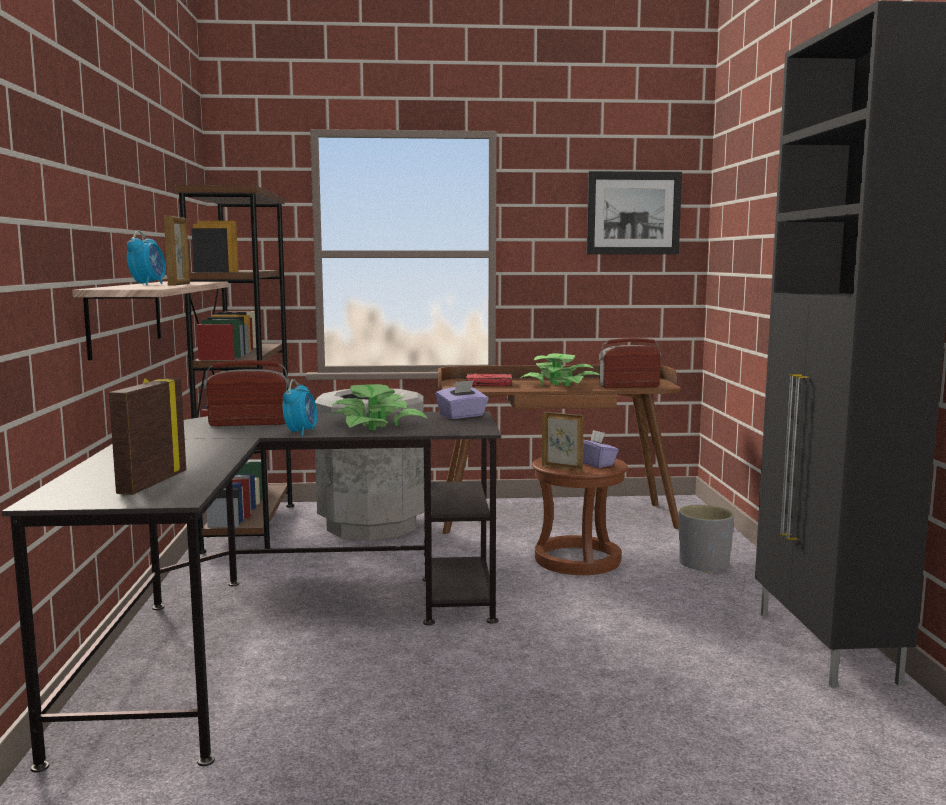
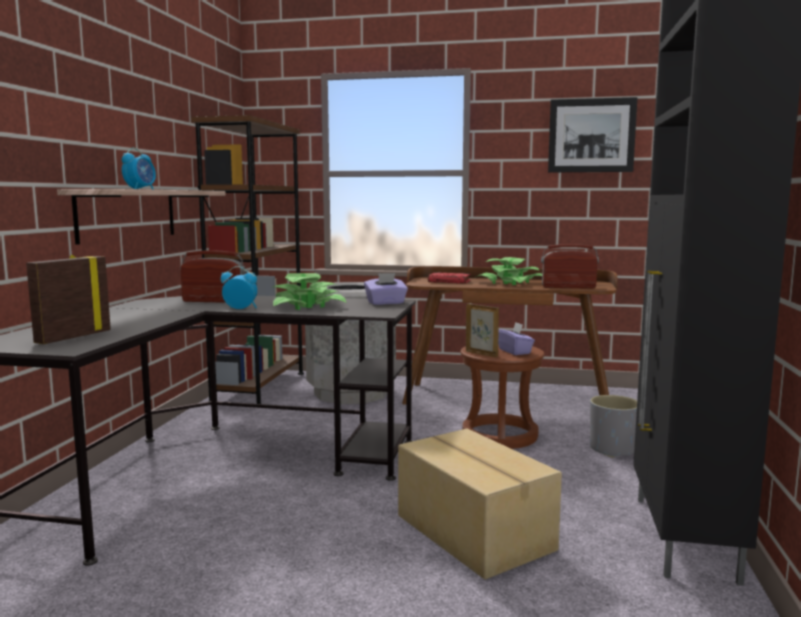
camera: 15 degrees right, 0 degrees up
(179, 284) = (160, 189): picture frame -> none
(301, 432) = (241, 309): alarm clock -> alarm clock turned 105 degrees counterclockwise
(622, 669) = (473, 533): none -> cardboard box

